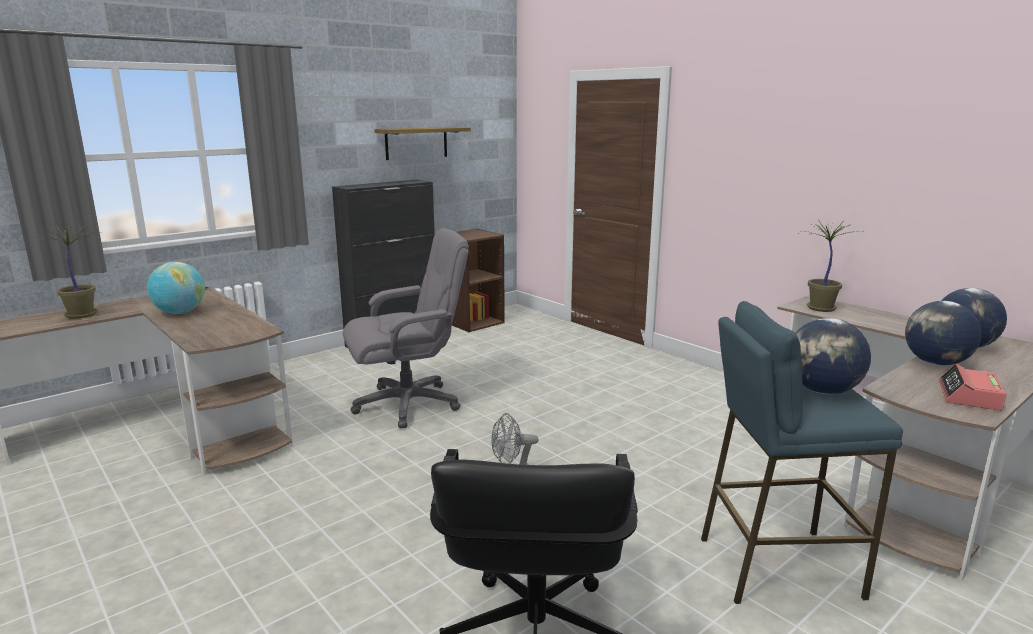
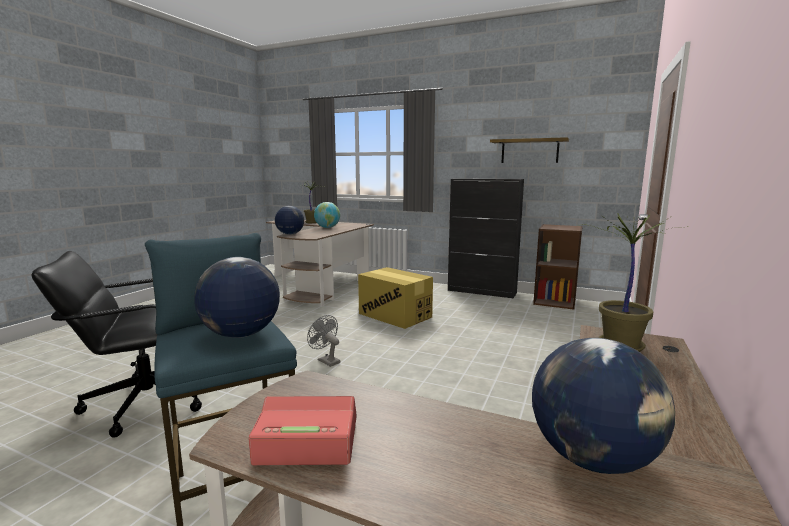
camera: 65 degrees right, 5 degrees down
(408, 404) = (395, 315): grey office chair -> cardboard box
(936, 363) = (450, 422): globe -> globe (290, 234)

